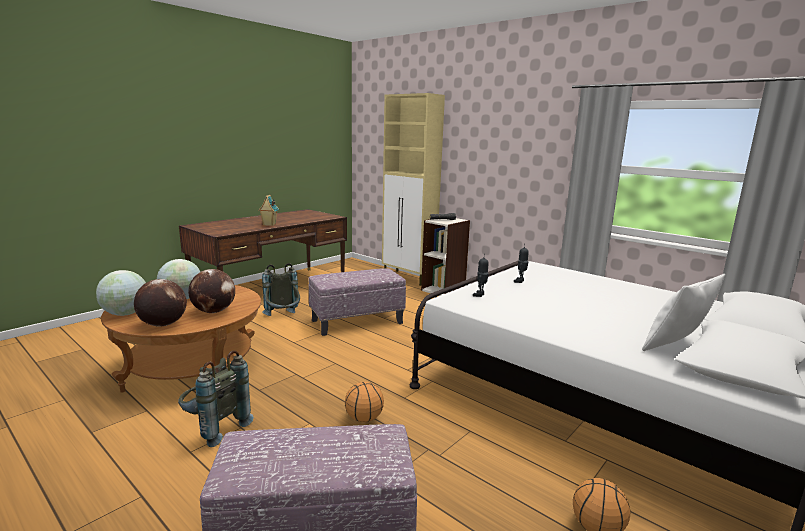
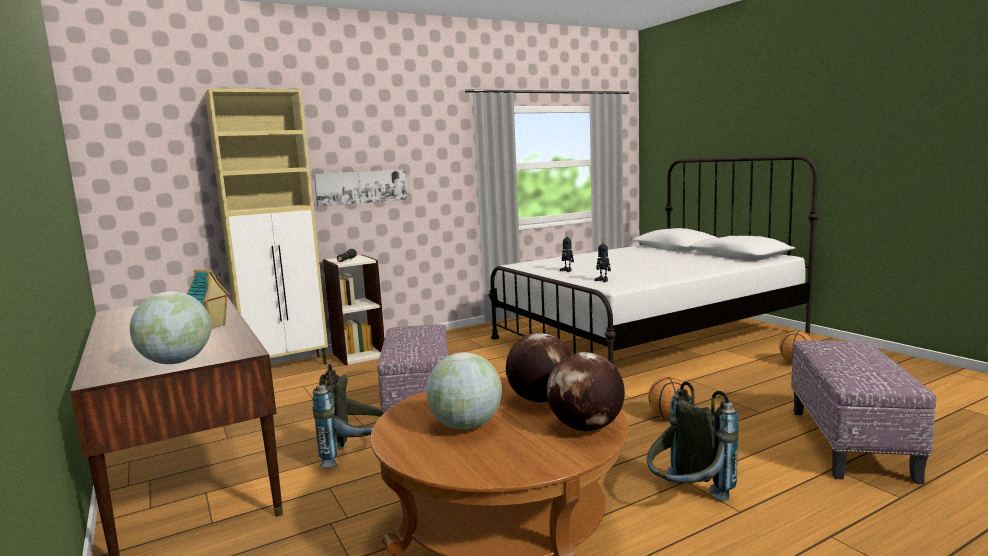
camera: 70 degrees left, 5 degrees down
(125, 314) = (522, 463): globe -> globe (176, 362)
(479, 168) = (361, 187): none -> picture
(675, 346) = (714, 259): white pillow -> none

